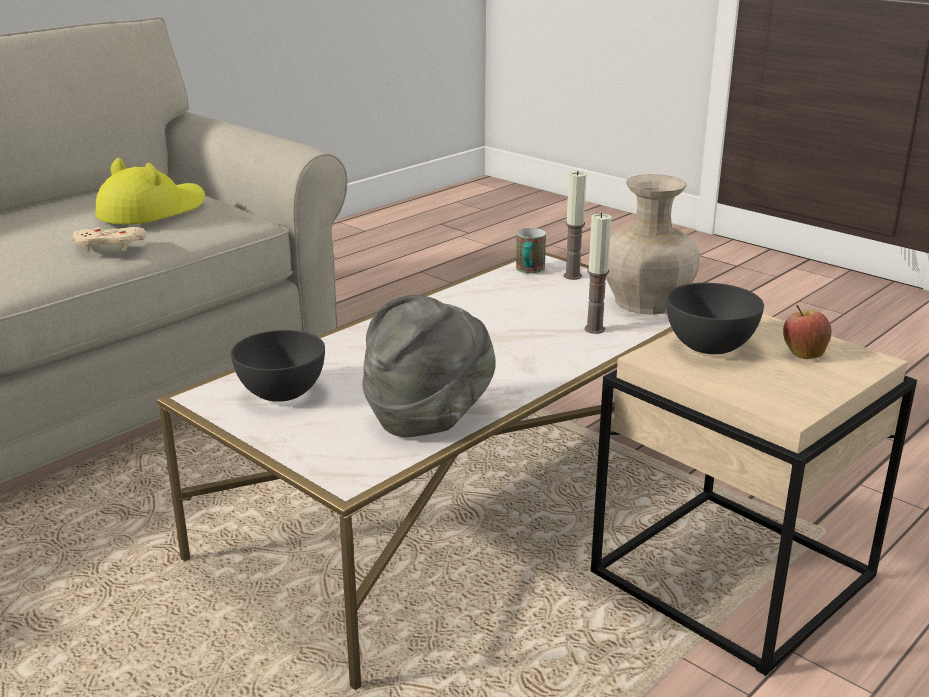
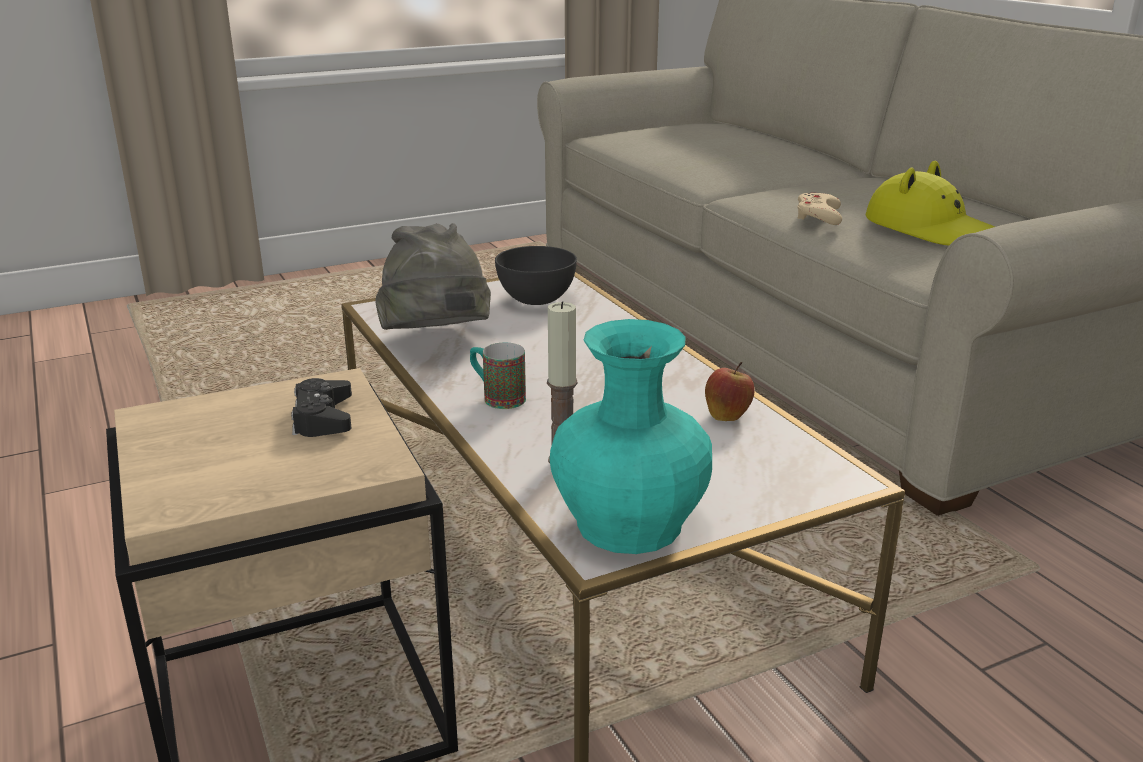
camera: 110 degrees right, 0 degrees up
(529, 271) = (800, 461): mug -> mug (497, 397)
(572, 276) = (765, 491): candle -> none
(646, 302) = (627, 523): beige vase -> turquoise vase
(709, 347) = (323, 418): grey bowl -> black game controller
(803, 354) = (235, 468): apple -> apple (727, 416)

